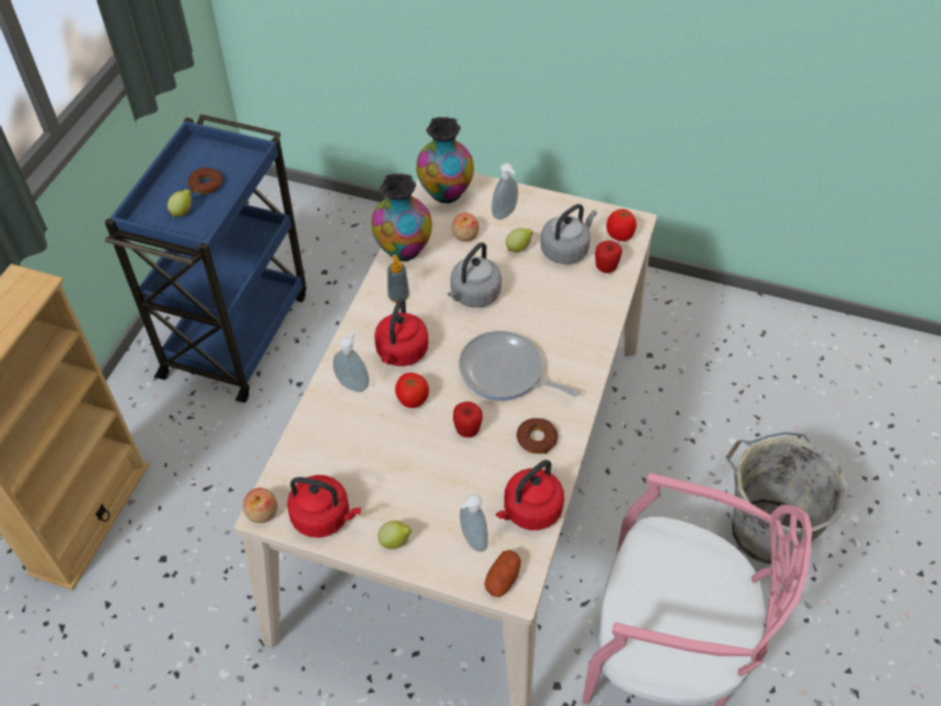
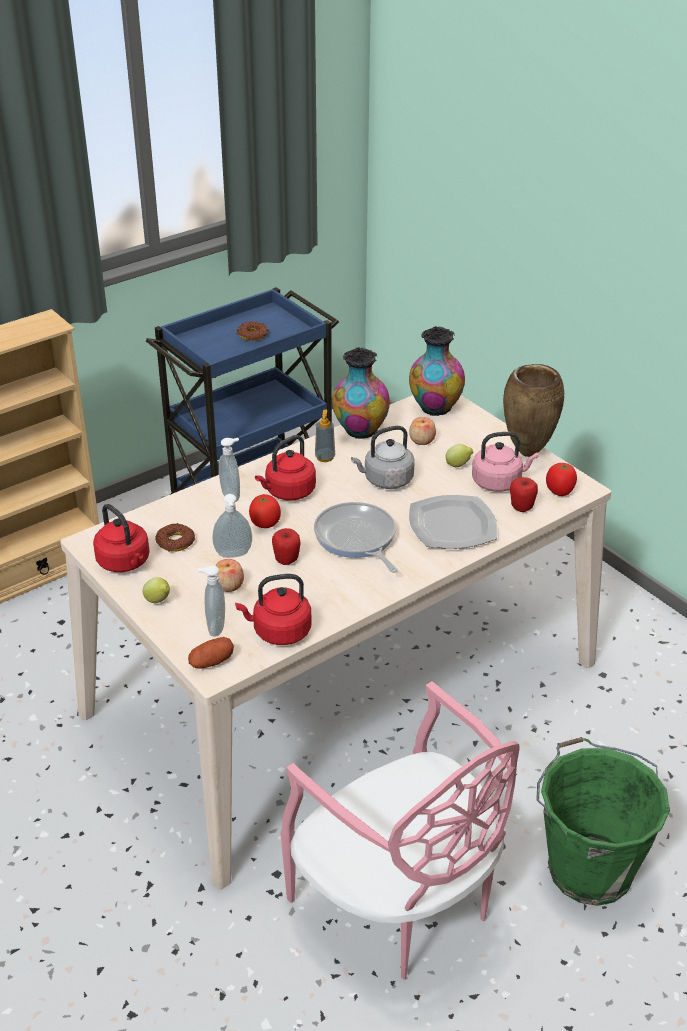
camera: 35 degrees right, 15 degrees down
(183, 211) = (218, 345): lemon -> none
(262, 512) = (87, 540): apple -> apple (229, 585)
(505, 214) = (471, 440): soap dispenser -> soap dispenser (233, 555)
(536, 439) = (335, 591): donut -> donut (175, 542)
(560, 206) = (526, 452): none -> brown vase
(566, 250) = (499, 482): grey kettle -> pink kettle
(568, 314) = (453, 524): none -> plate
(763, 530) = (588, 867): grey bucket -> green bucket

